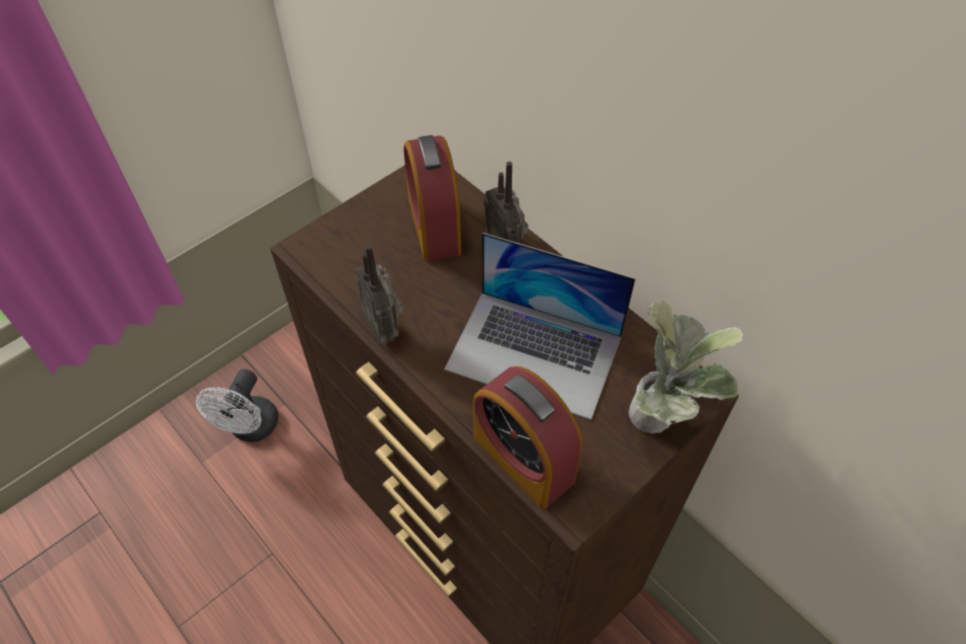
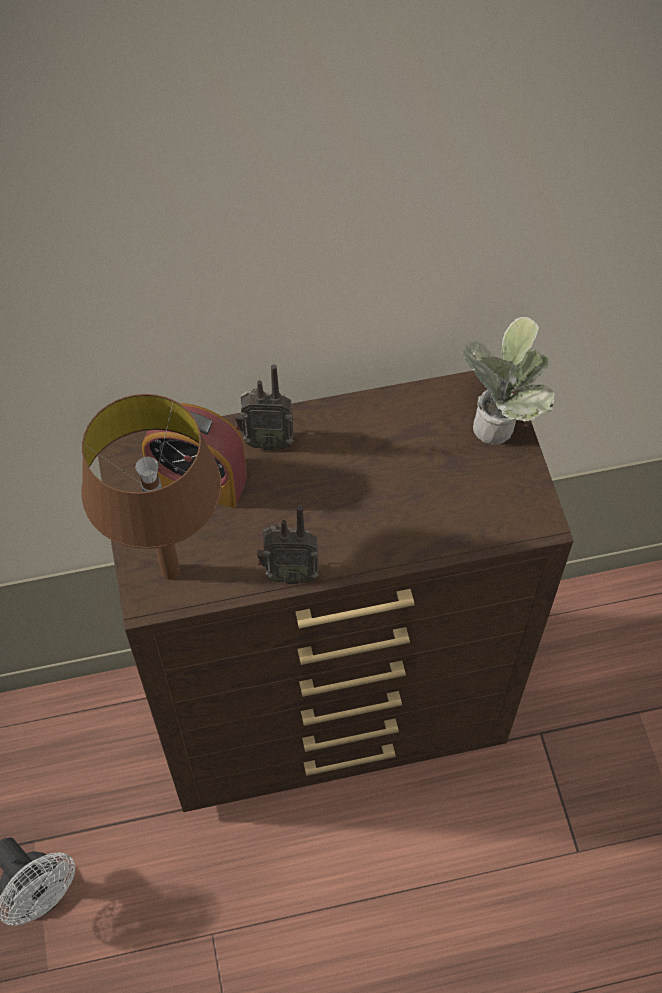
camera: 60 degrees left, 5 degrees up
(337, 249) = (169, 571): none -> brown table lamp
(523, 459) = (480, 533): alarm clock -> none
(535, 353) = (388, 474): laptop -> none

